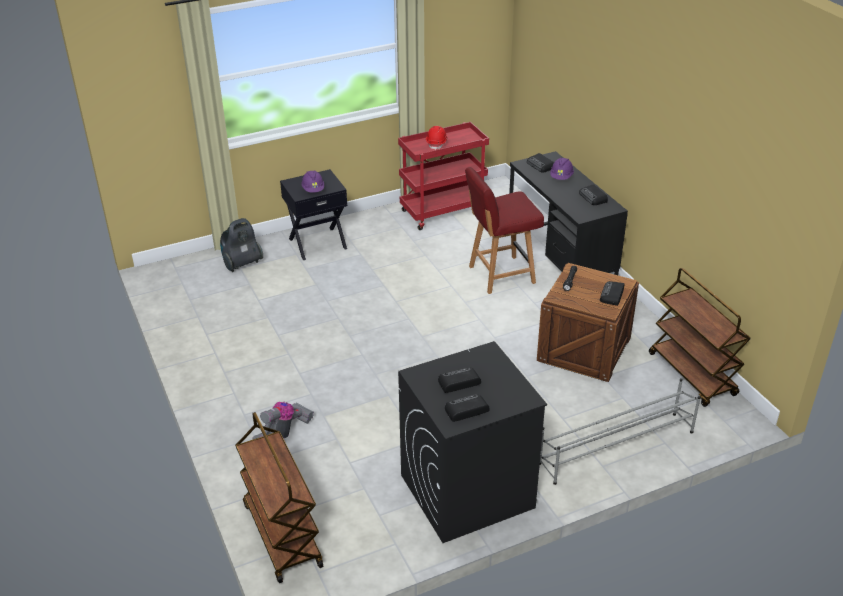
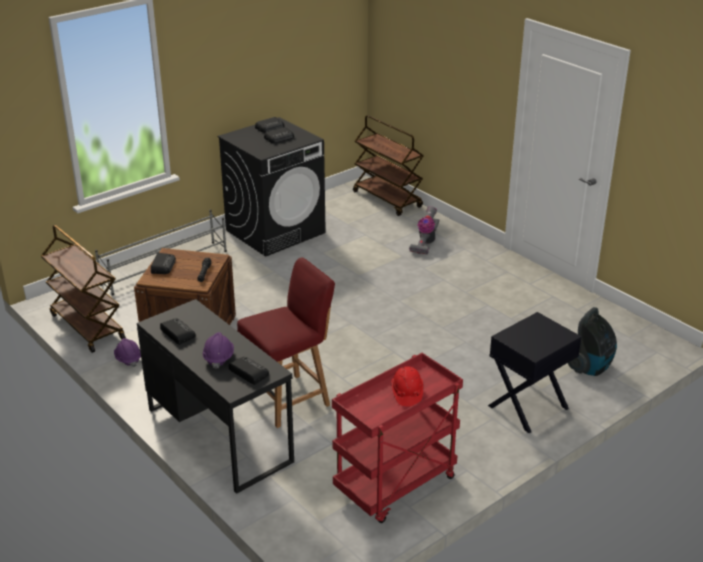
camera: 165 degrees right, 5 degrees down
(313, 189) = (529, 329): purple hard hat -> purple hard hat (128, 359)

